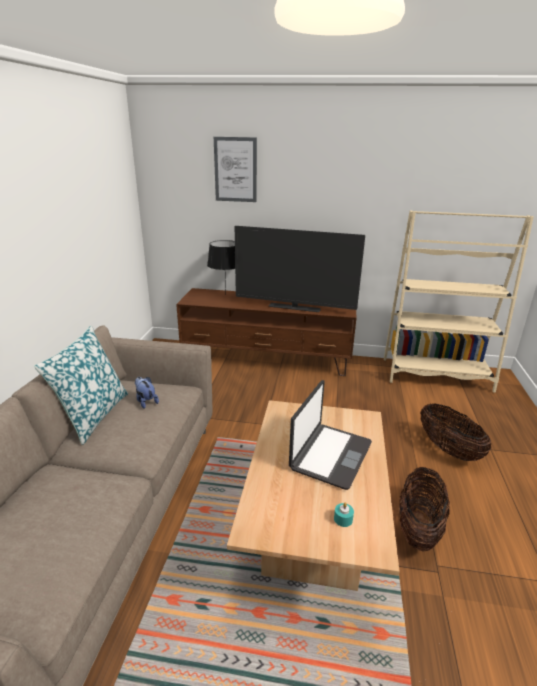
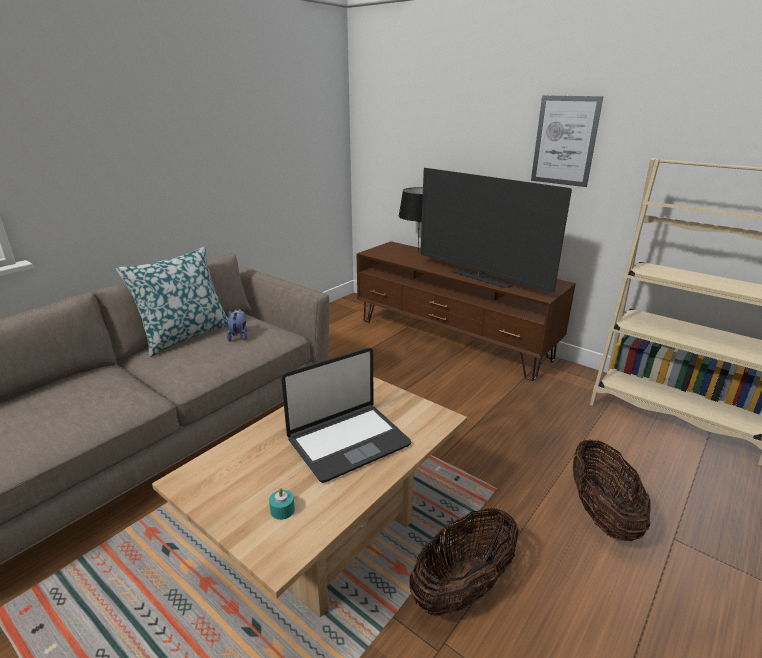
camera: 30 degrees right, 0 degrees up
(235, 170) = (444, 101): picture -> picture (565, 141)

